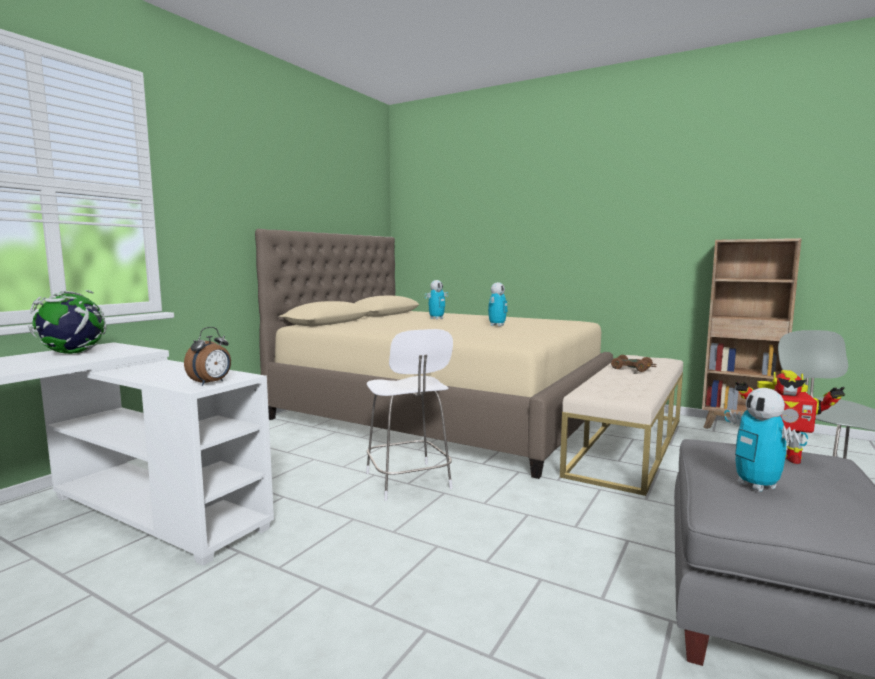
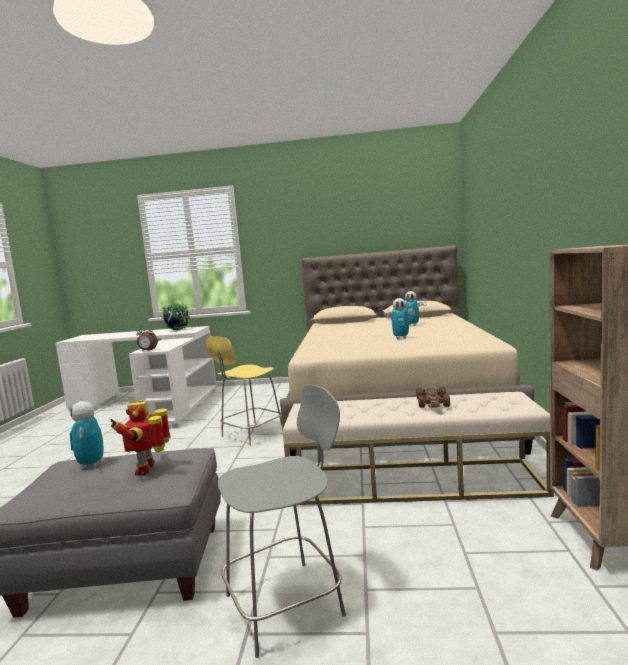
camera: 65 degrees right, 0 degrees up
(408, 482) = (250, 434): white stool -> yellow stool
(756, 486) = (91, 465): toy robot -> toy robot turned 60 degrees counterclockwise

